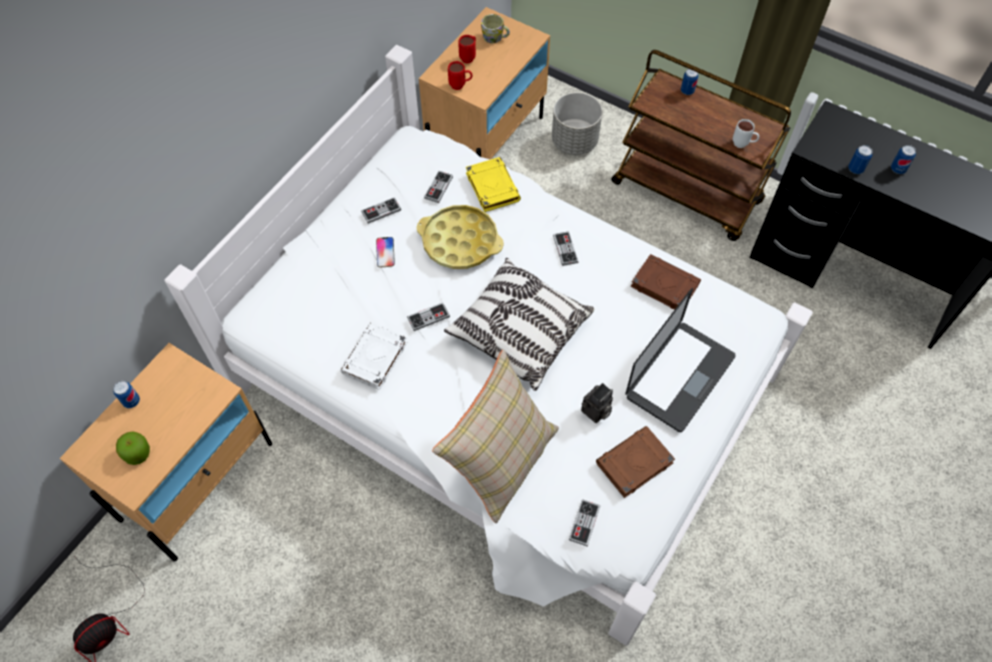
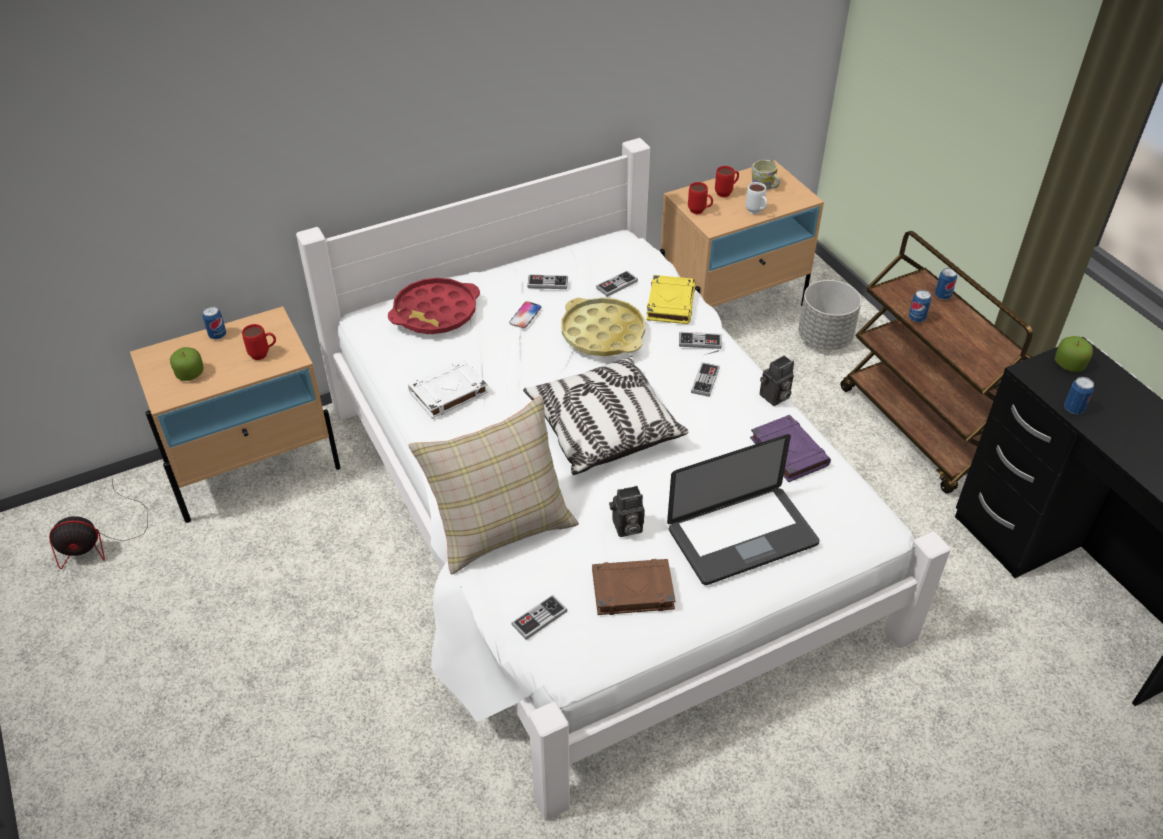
camera: 30 degrees right, 15 degrees down
(190, 401) = (263, 354): none -> red mug
(307, 284) = (435, 313): none -> red tray
(428, 317) = (523, 381): game controller -> game controller (700, 341)
(624, 240) = (774, 397): none -> camera
(664, 285) = (788, 451): brown book -> purple book
(743, 145) = (973, 363): white mug -> white mug (756, 212)
(831, 130) = (1069, 365): none -> apple
(898, 169) = (1129, 428): can -> can (916, 318)

